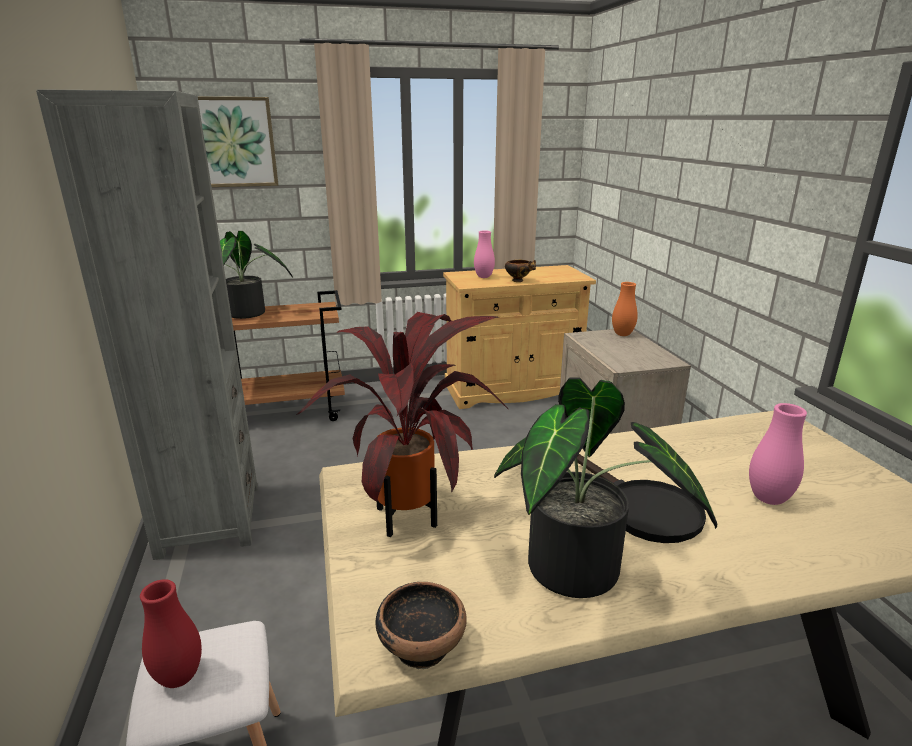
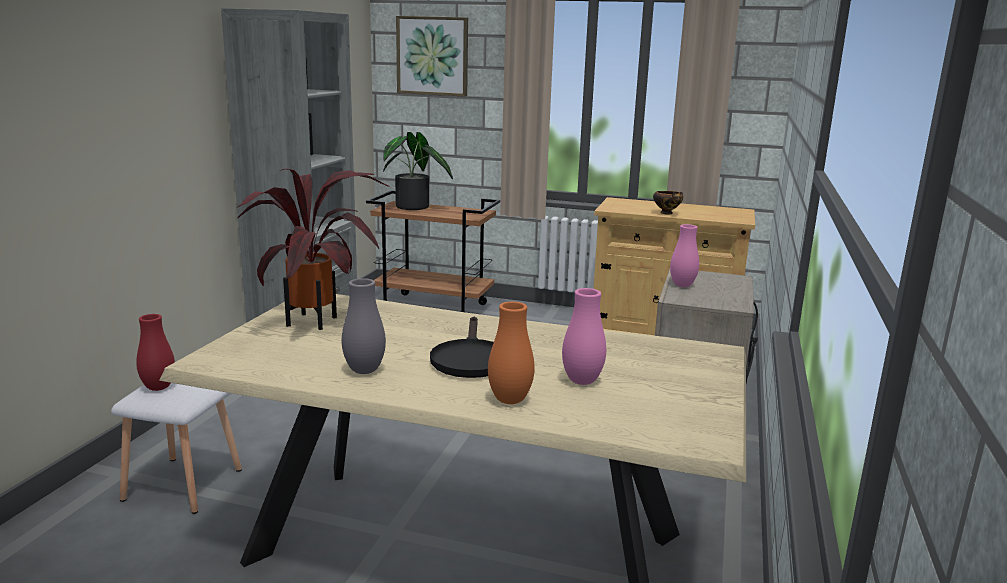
camera: 30 degrees right, 5 degrees down
(422, 644) = (228, 366): bowl -> none
(484, 277) = (638, 206): pink vase -> pink vase (682, 285)
(581, 575) = (364, 370): potted plant -> grey vase
(622, 334) = (730, 279): orange vase -> orange vase (510, 400)

